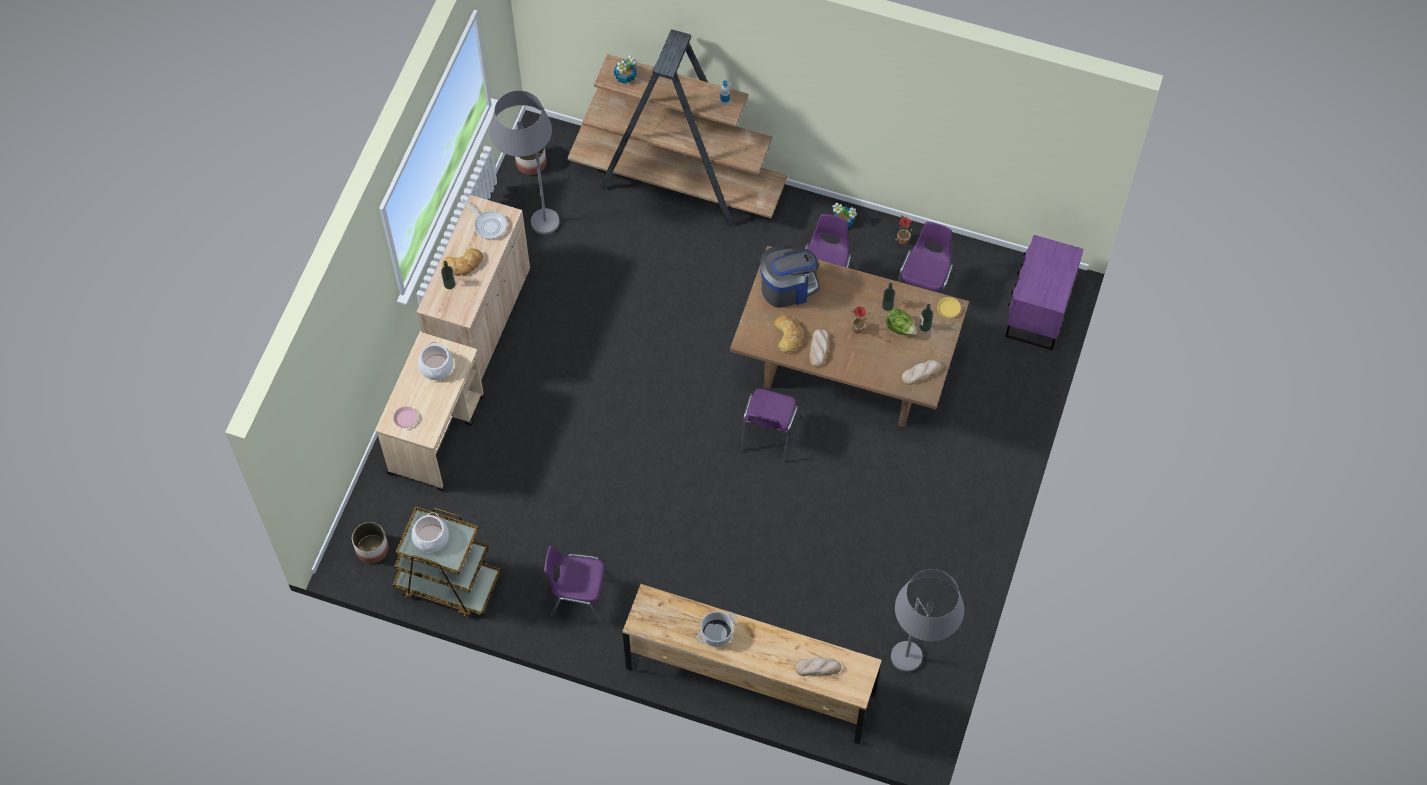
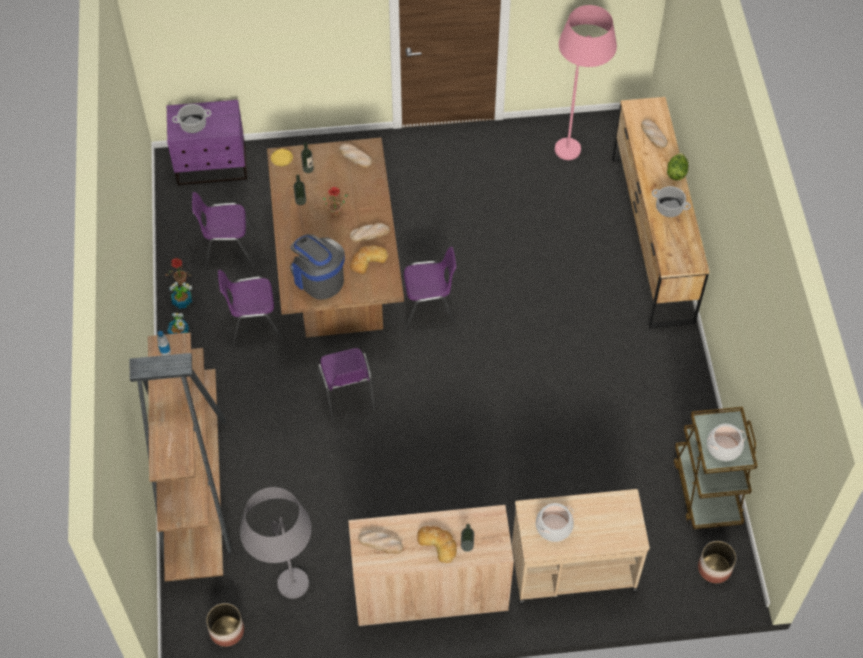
camera: 115 degrees left, 5 degrees down
(406, 418) = (622, 527): pink plate -> none
(488, 224) = (381, 542): frying pan -> bread
(579, 598) = (657, 383): purple chair -> purple chair (347, 396)
(625, 76) = (171, 450): potted plant -> potted plant (182, 301)
(899, 328) = (318, 185): lettuce -> lettuce (676, 172)
(915, 671) = (575, 140): grey floor lamp -> pink floor lamp
(1045, 263) = (193, 125): none -> cooking pot

